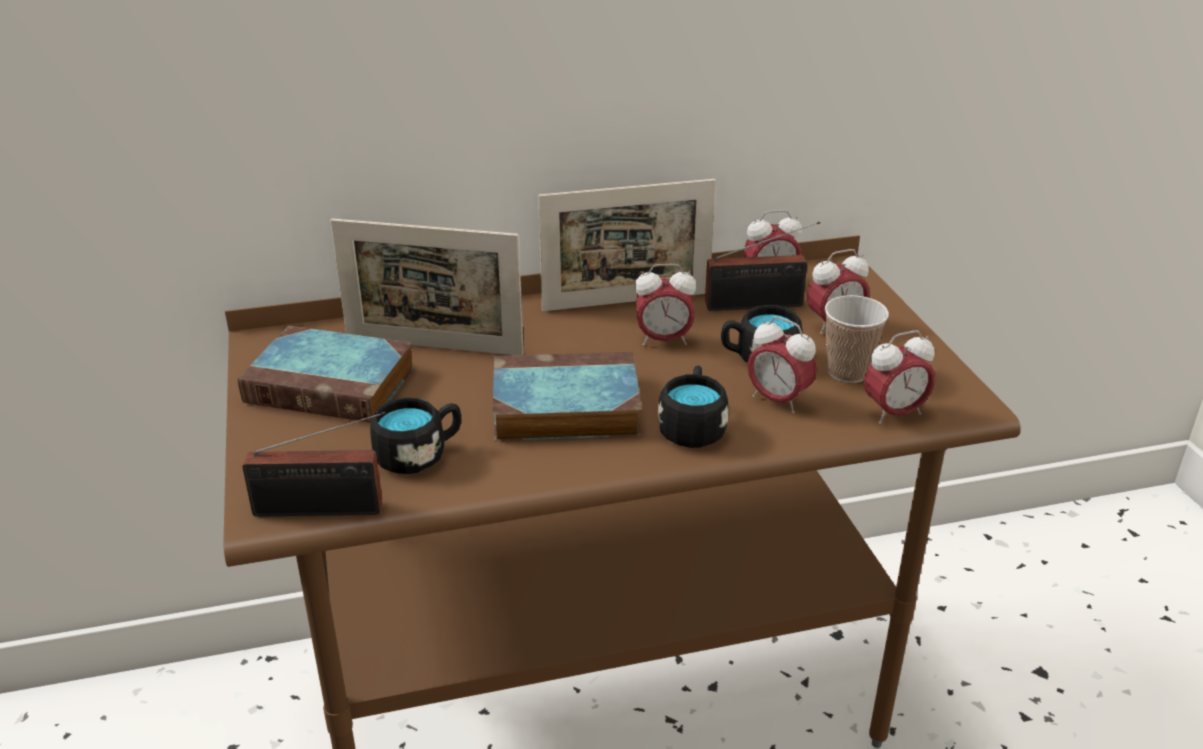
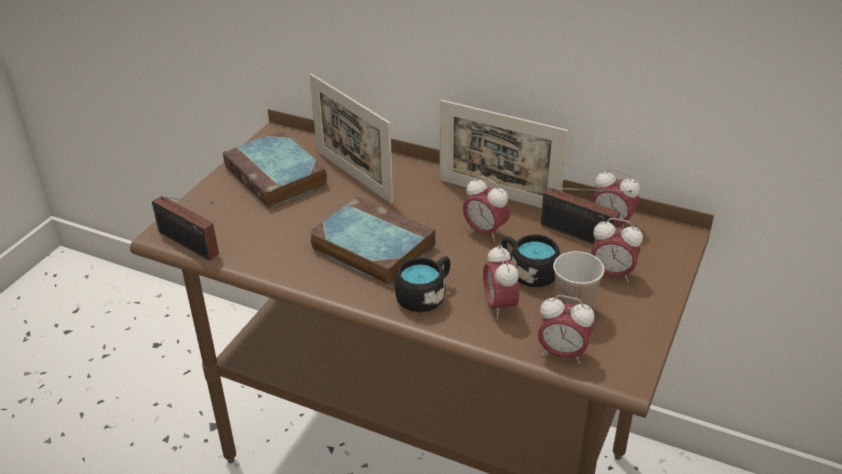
camera: 40 degrees right, 5 degrees up
(419, 455) = (266, 238): black mug -> none

